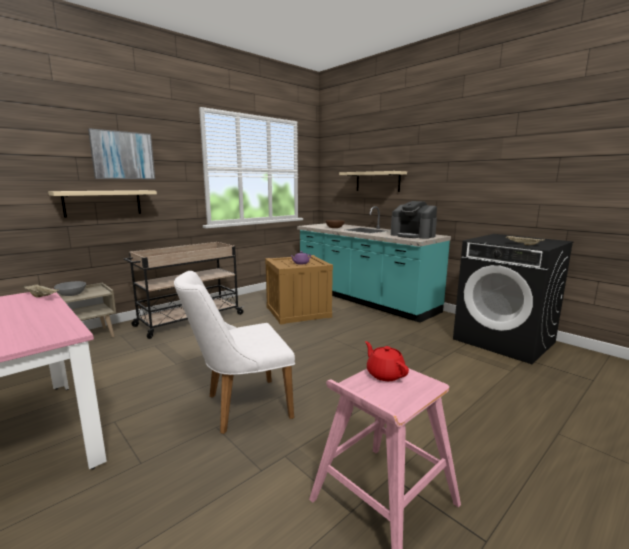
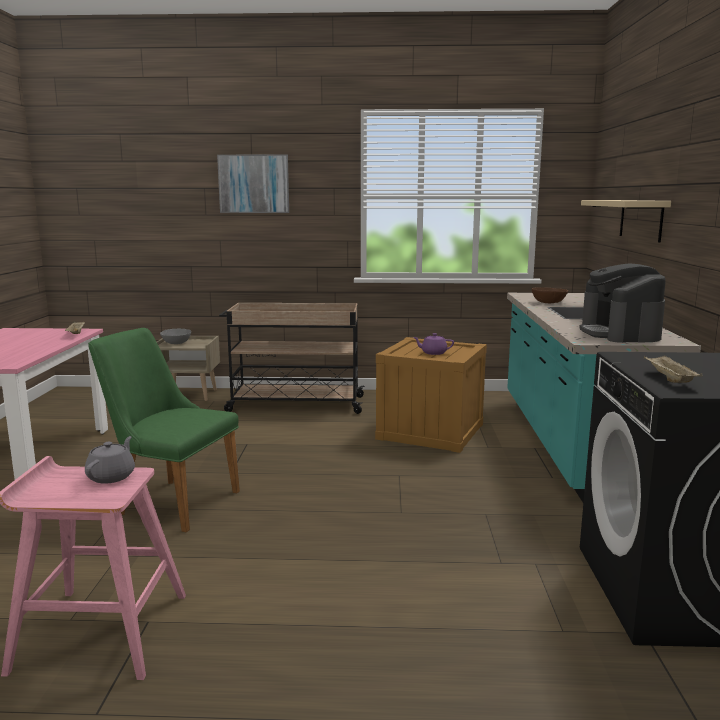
camera: 45 degrees right, 0 degrees up
(103, 203) = (227, 241): beige shelf -> none
(240, 407) = (169, 501): white chair -> green chair
(385, 374) = (112, 476): red teapot -> grey teapot

